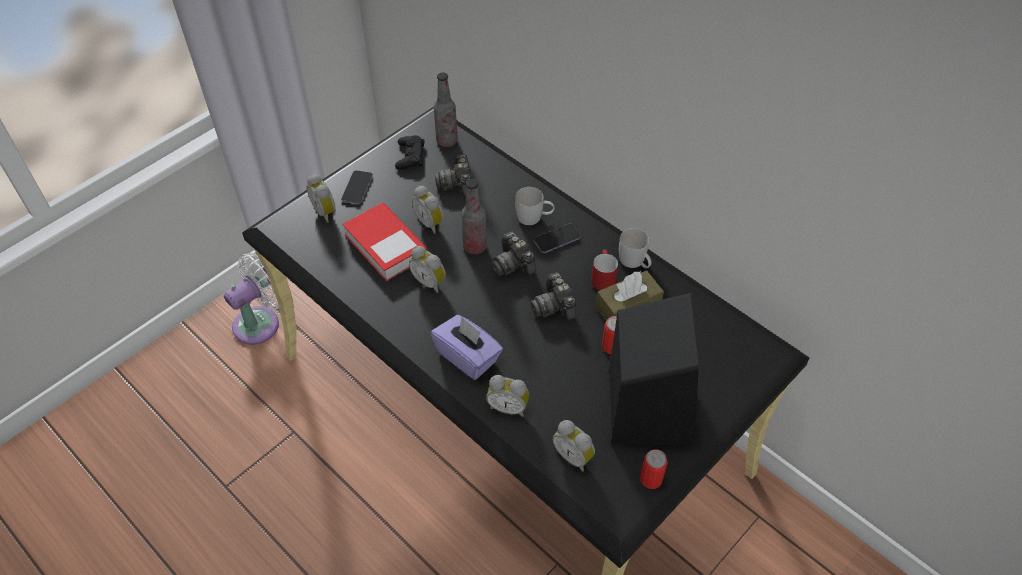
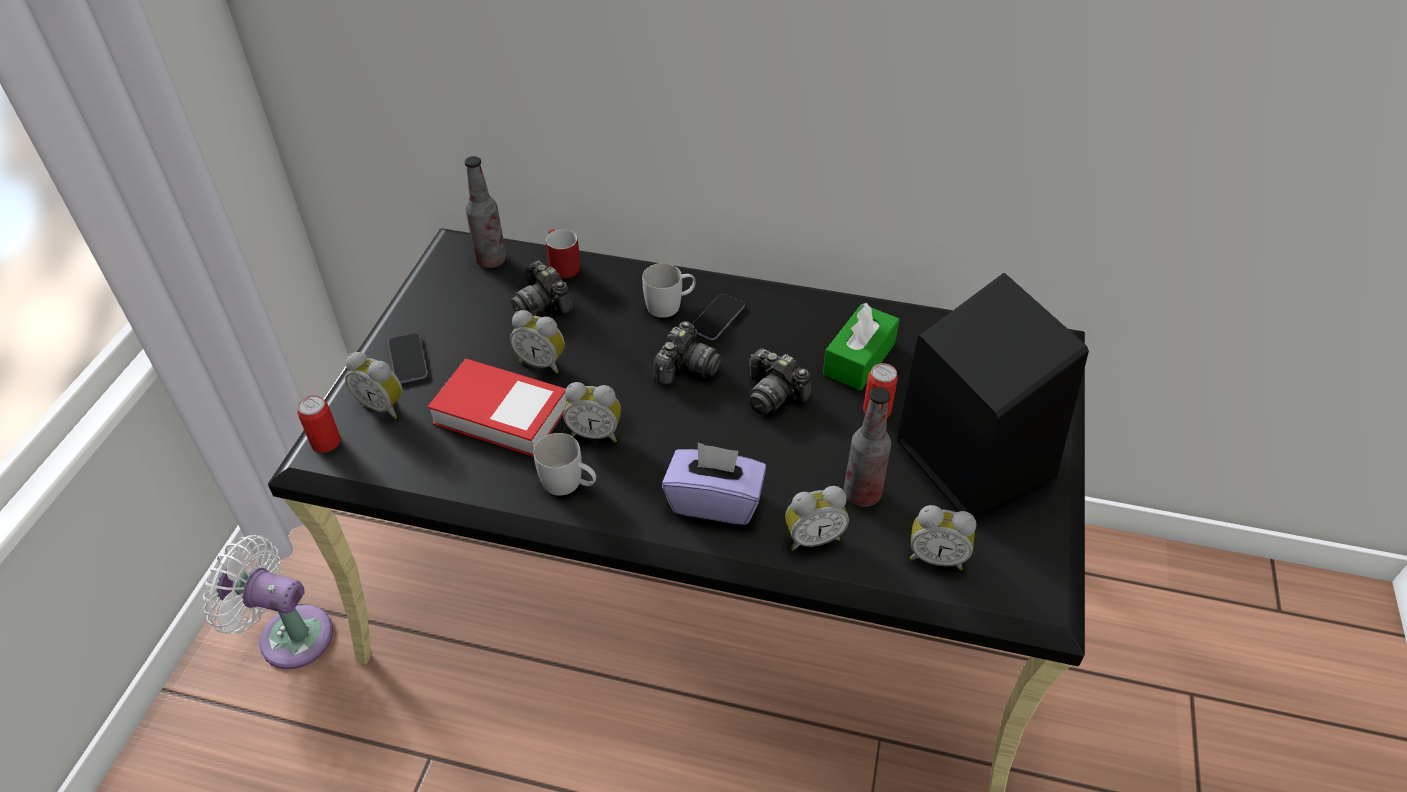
camera: 30 degrees left, 5 degrees down
(260, 322) = (289, 635): white fan -> white fan turned 90 degrees counterclockwise
(410, 156) = (454, 295): black game controller -> none
(475, 247) = (622, 367): bottle -> bottle (862, 494)
(513, 264) = (686, 368): camera -> camera turned 90 degrees counterclockwise
(601, 278) = (803, 340): red mug -> red mug (560, 266)
(628, 307) = (859, 359): brown tissue box -> green tissue box
(635, 262) = (827, 308): white mug -> white mug (569, 484)
(651, 479) = (1042, 538): can -> can (326, 442)

